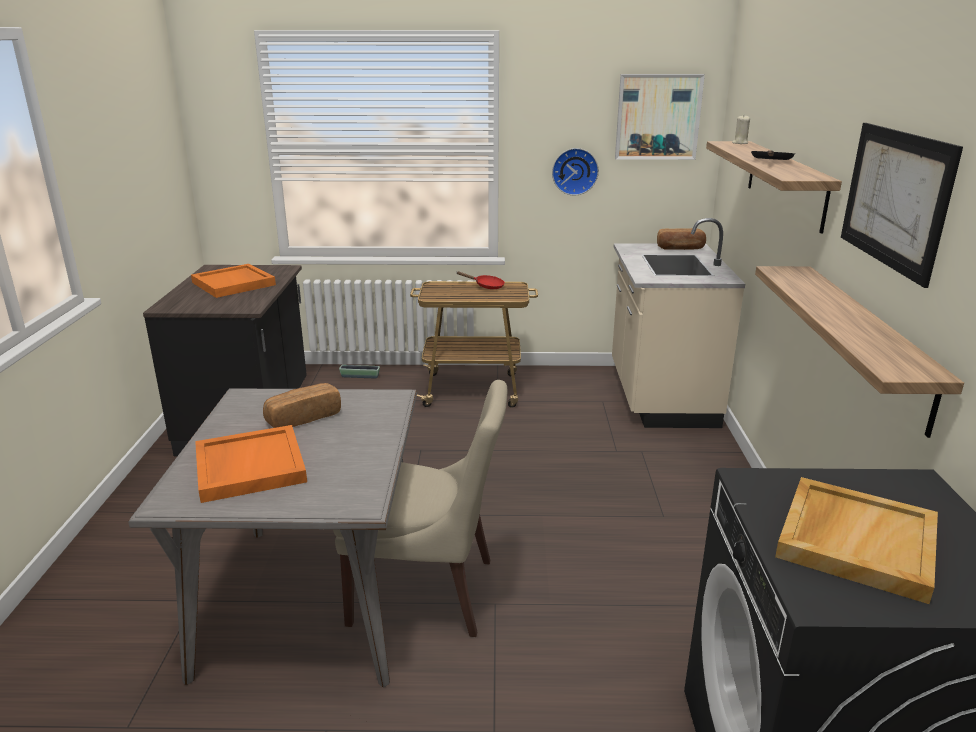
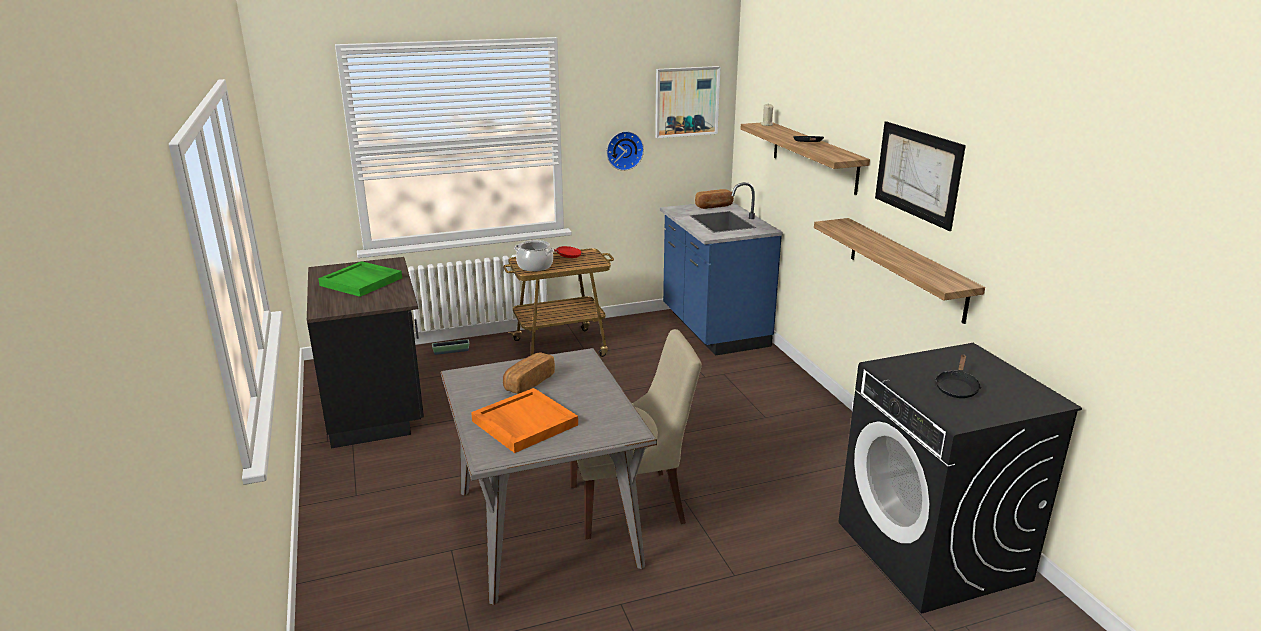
camera: 20 degrees left, 0 degrees up
(234, 284) = (362, 281): orange tray -> green tray
(444, 293) = (535, 266): none -> cooking pot
(659, 396) = (713, 329): beige counter -> blue counter
(855, 540) = (956, 388): beige tray -> black frying pan

